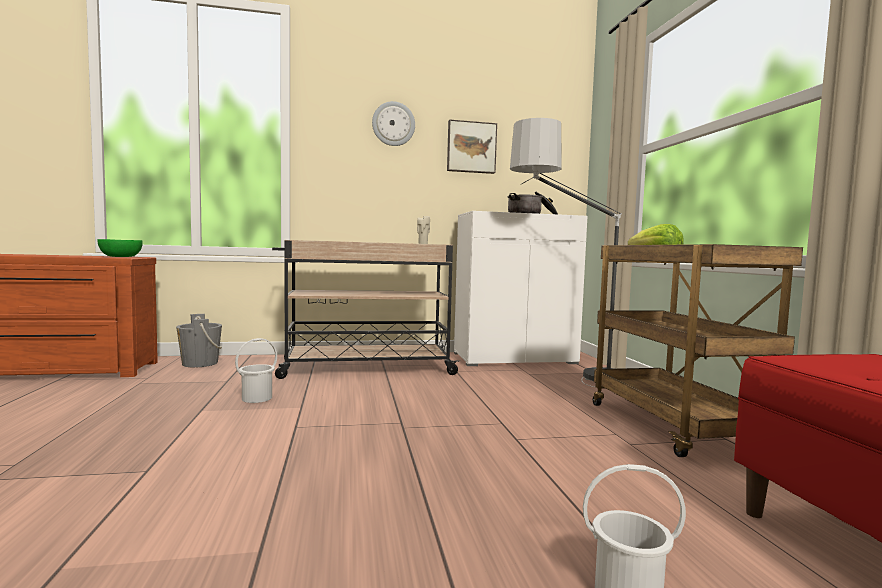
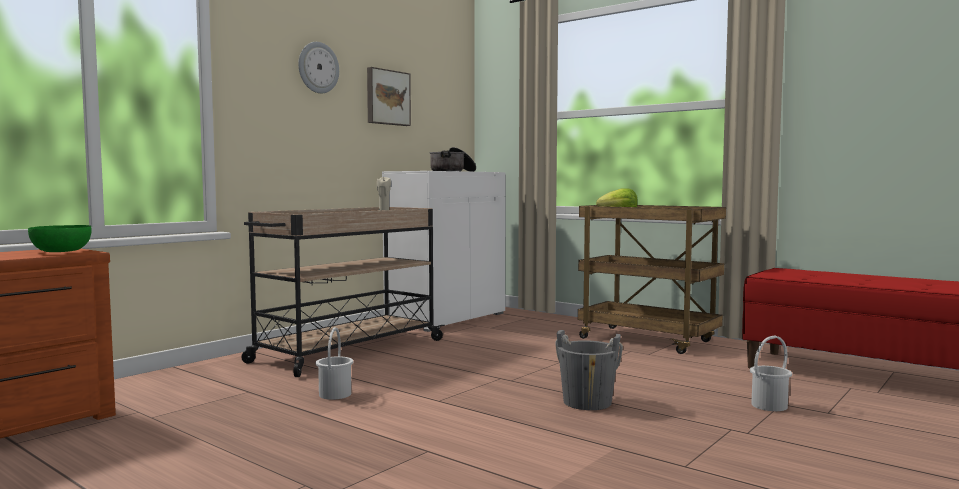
camera: 40 degrees left, 0 degrees up
(200, 363) = (145, 386): grey bucket -> grey bucket (587, 402)
(568, 378) = (524, 325): floor lamp -> none

